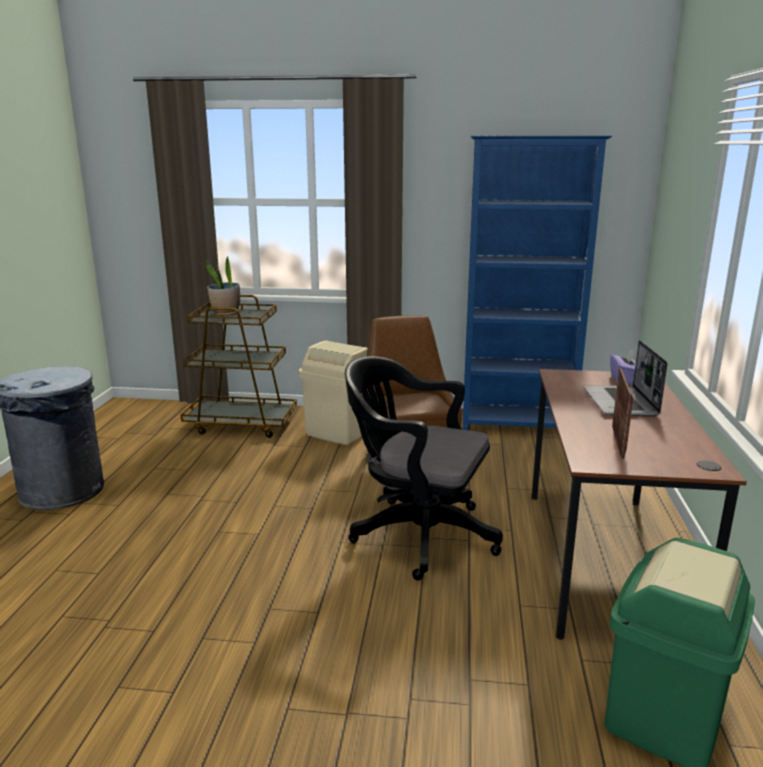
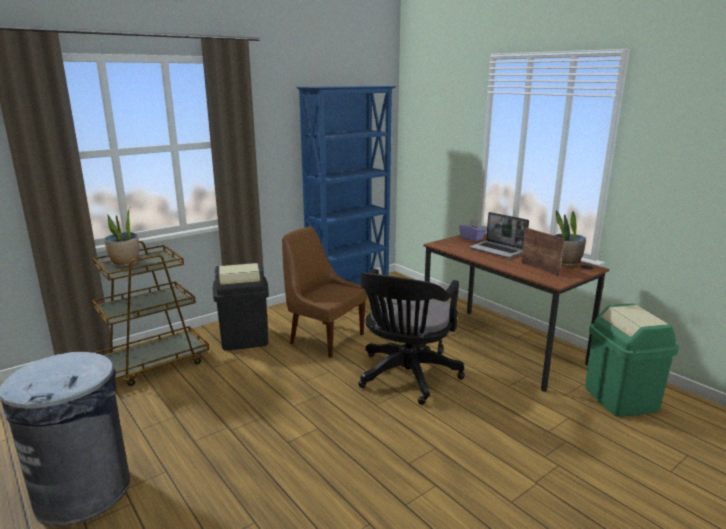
camera: 45 degrees left, 0 degrees up
(339, 431) = (244, 339): beige trash can -> black trash can
(417, 534) = (406, 377): black office chair -> black office chair turned 45 degrees counterclockwise
(683, 449) = (566, 263): none -> potted plant

